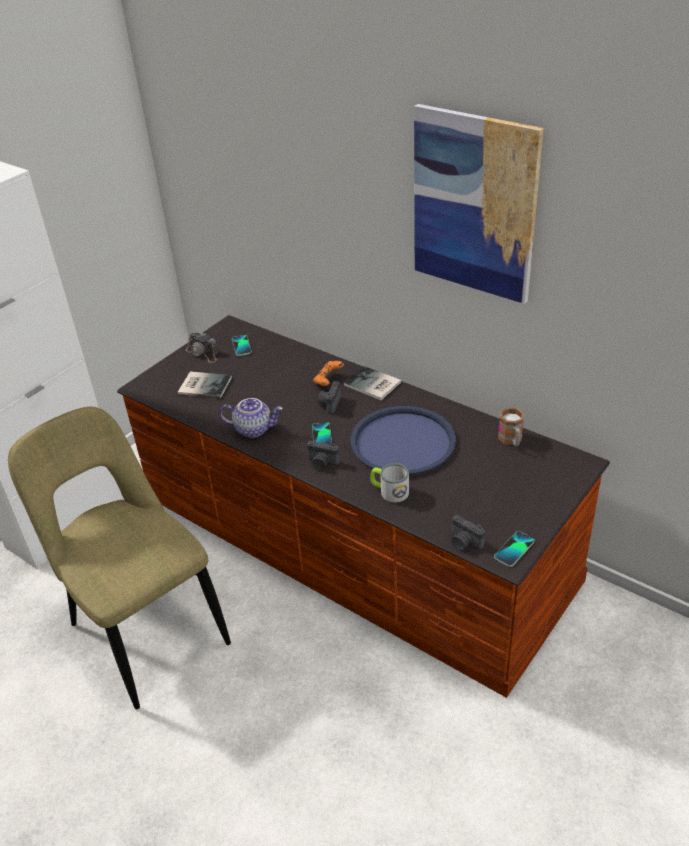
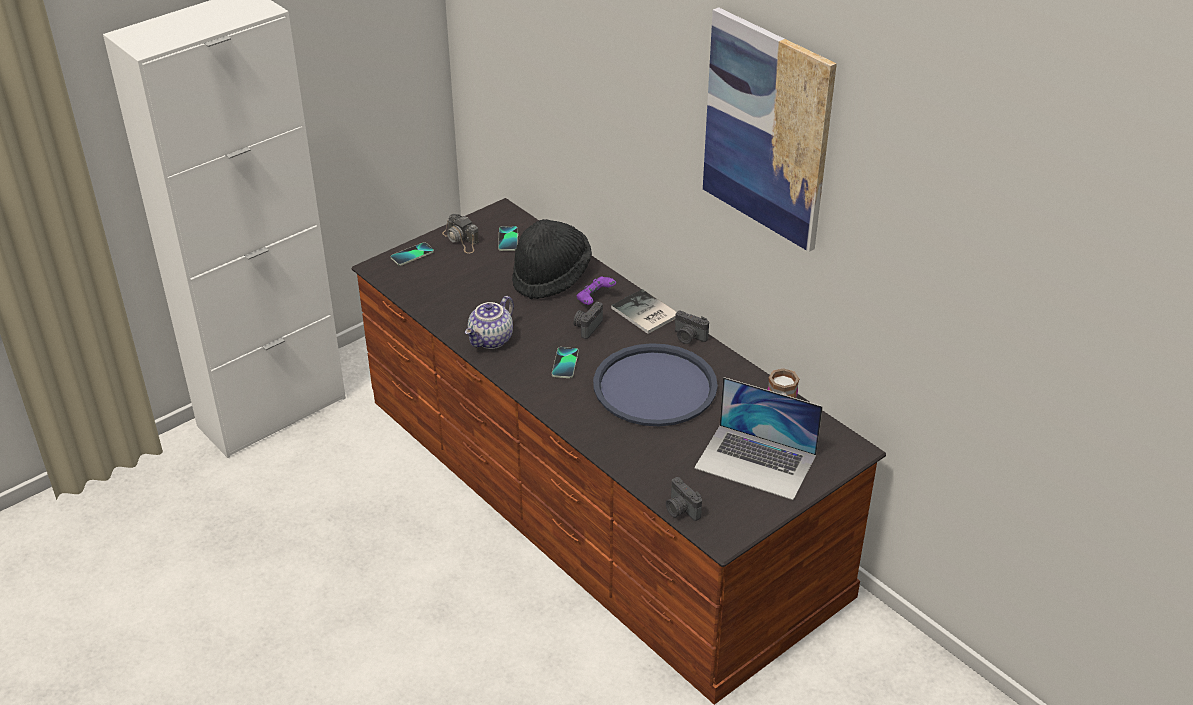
camera: 10 degrees right, 0 degrees up
(145, 630) = (330, 548): beige chair -> none
(204, 385) = (451, 278): book -> none
(254, 429) = (491, 340): teapot -> teapot turned 105 degrees clockwise
(286, 369) = (551, 276): none -> black hat
(322, 463) = (555, 393): camera -> camera (688, 337)
(328, 381) = (595, 299): orange game controller -> purple game controller
(389, 491) = (619, 439): mug -> none
(509, 488) = (756, 461): none -> laptop
(514, 549) = (733, 528): phone -> phone (412, 255)

